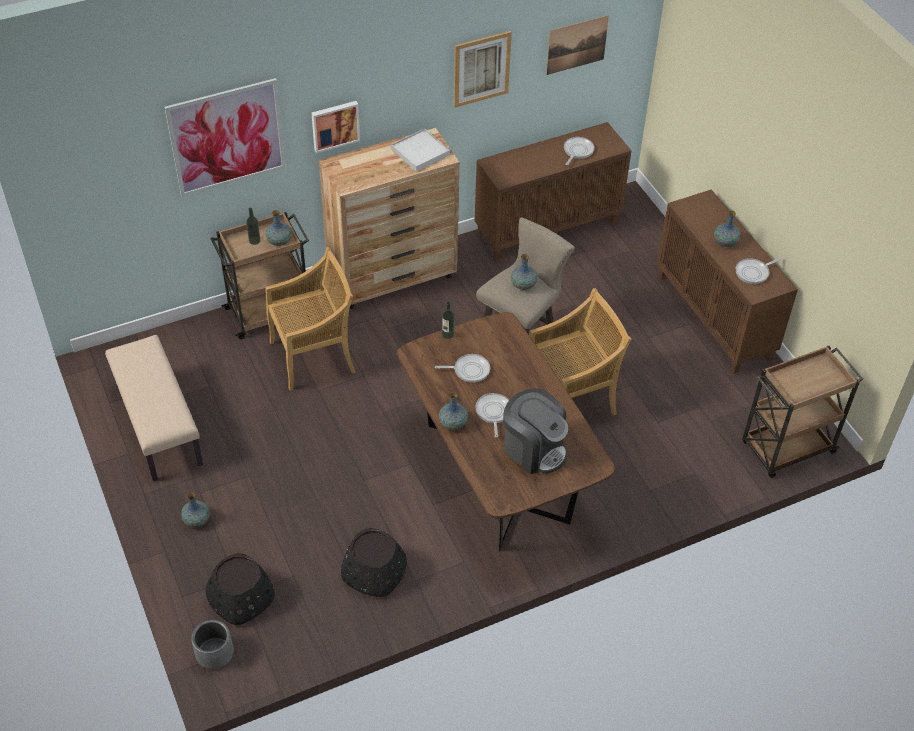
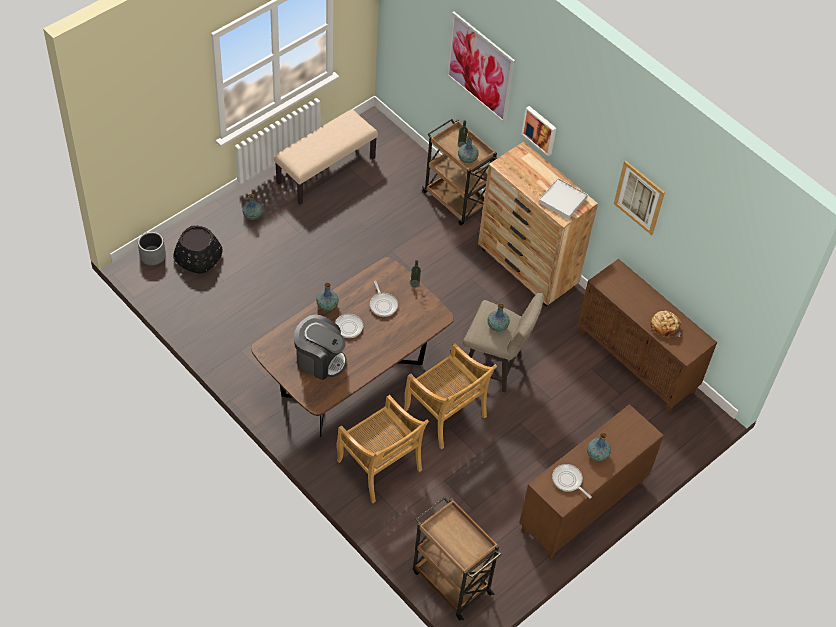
camera: 70 degrees right, 5 degrees up
(314, 356) = (424, 239): beige chair -> beige chair (380, 467)
(374, 572) = (241, 325): black planter -> none
(534, 449) = (320, 360): coffee machine -> coffee machine turned 90 degrees counterclockwise
(576, 44) = (709, 256): picture -> none
(577, 151) = (665, 326): frying pan -> bread

